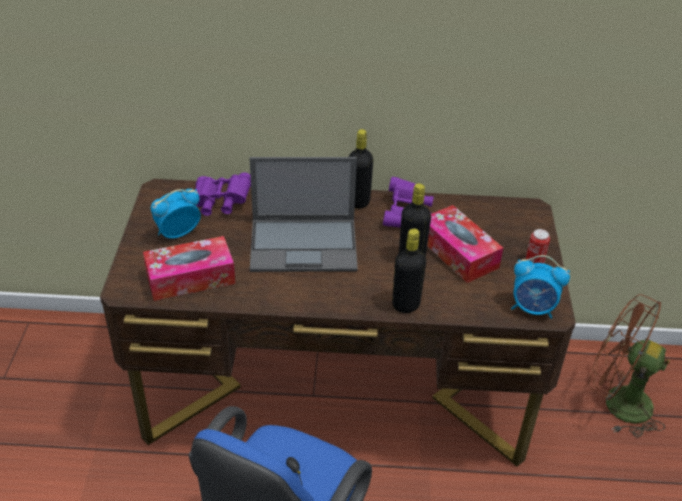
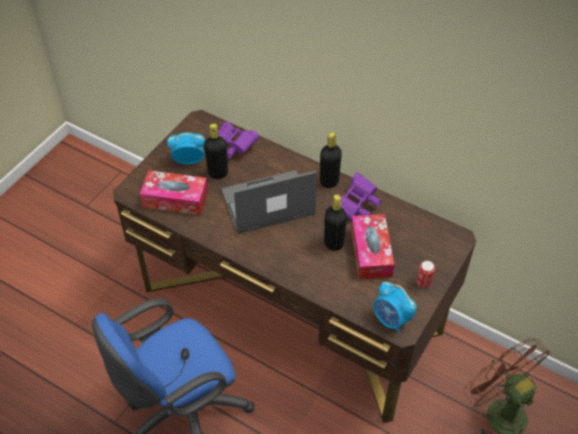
camera: 30 degrees right, 10 degrees up
(305, 245) = (266, 203): laptop -> laptop turned 135 degrees clockwise
(406, 304) = (302, 278): black bottle -> black bottle (218, 173)

